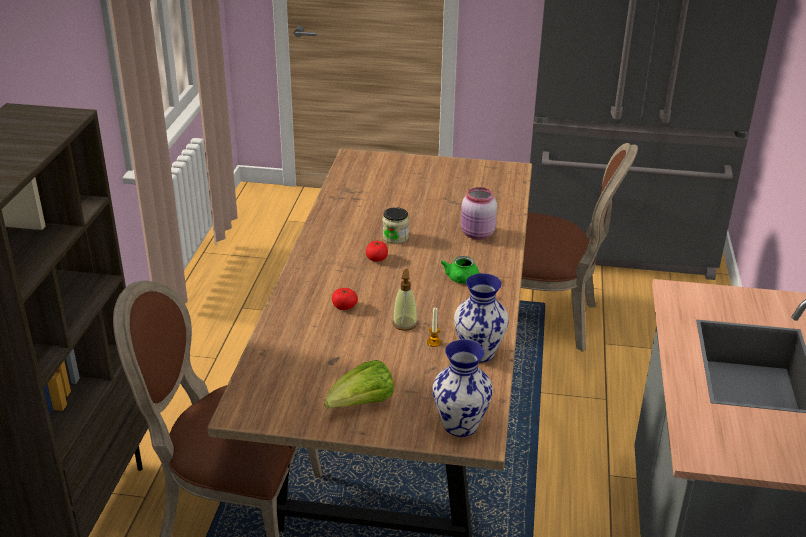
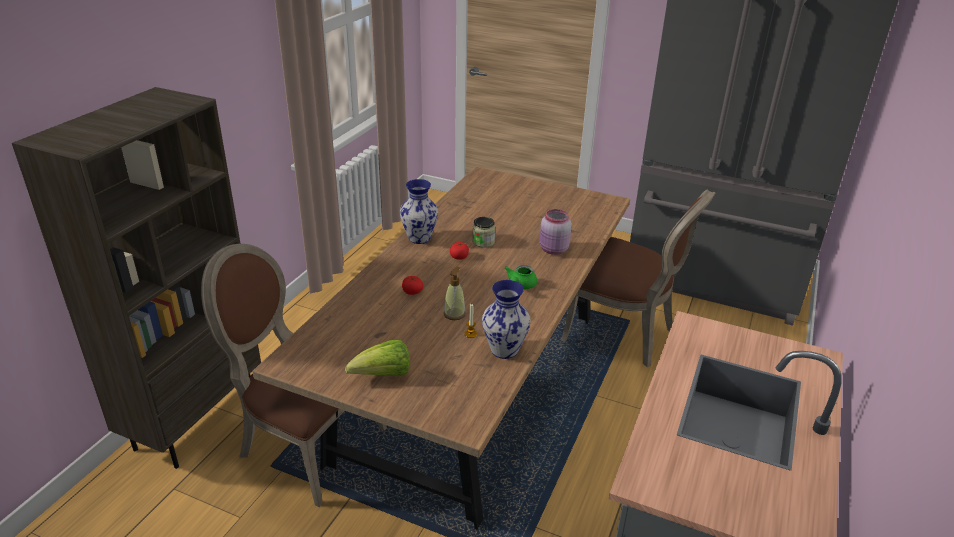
camera: 15 degrees right, 0 degrees up
(461, 425) = (457, 409): vase -> vase (420, 238)

